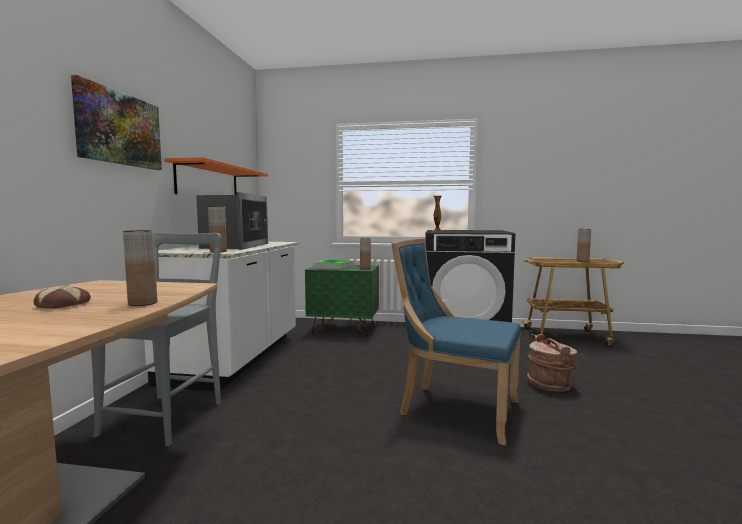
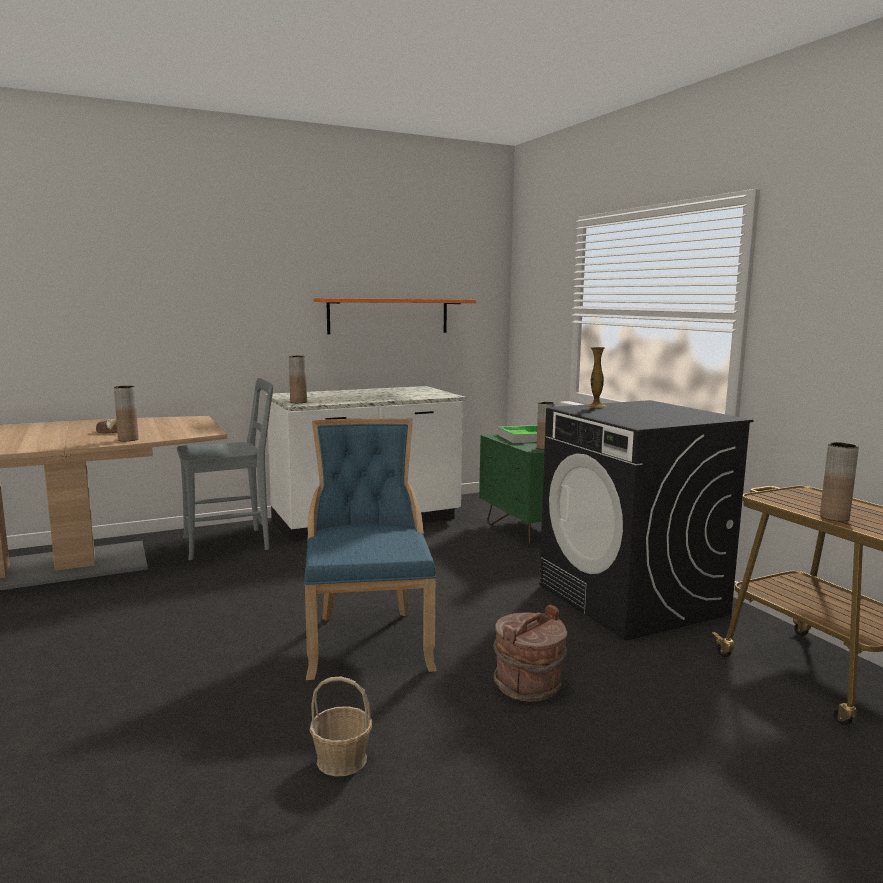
camera: 55 degrees right, 5 degrees up
(119, 129) = (253, 279): picture -> none
(235, 246) = (362, 396): microwave -> none
(630, 460) = (342, 760): none -> basket

